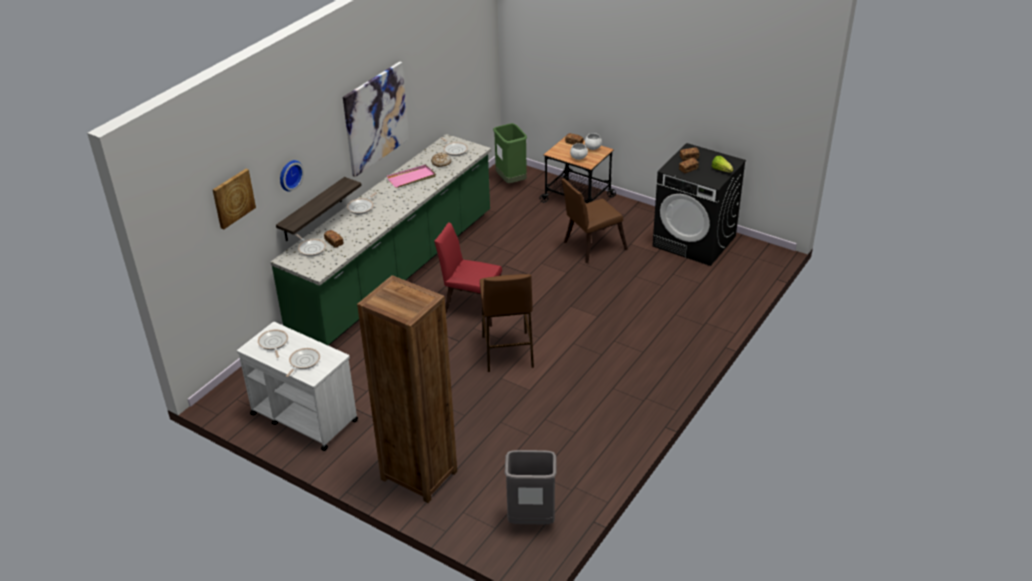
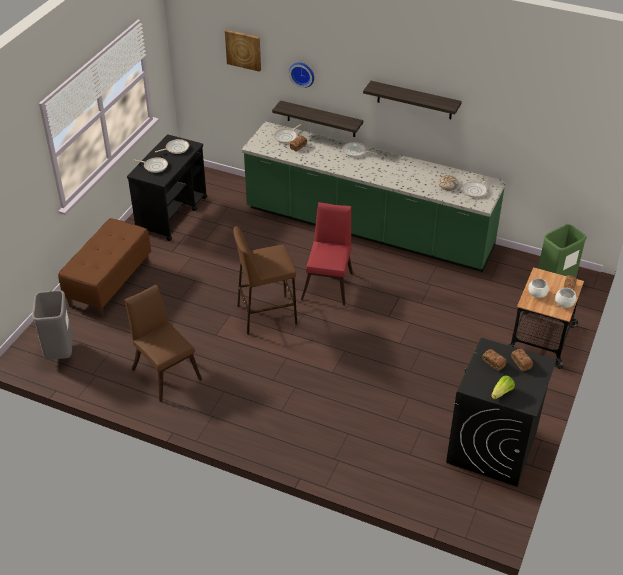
camera: 80 degrees right, 5 degrees up
(303, 417) = (172, 214): white cart -> black cart
(376, 118) = (414, 100): picture -> shelf
(411, 178) = (413, 172): pink tray -> none
(419, 475) = (109, 283): brown bookcase -> brown bench
(591, 246) = (452, 357): brown chair -> brown chair (165, 371)

